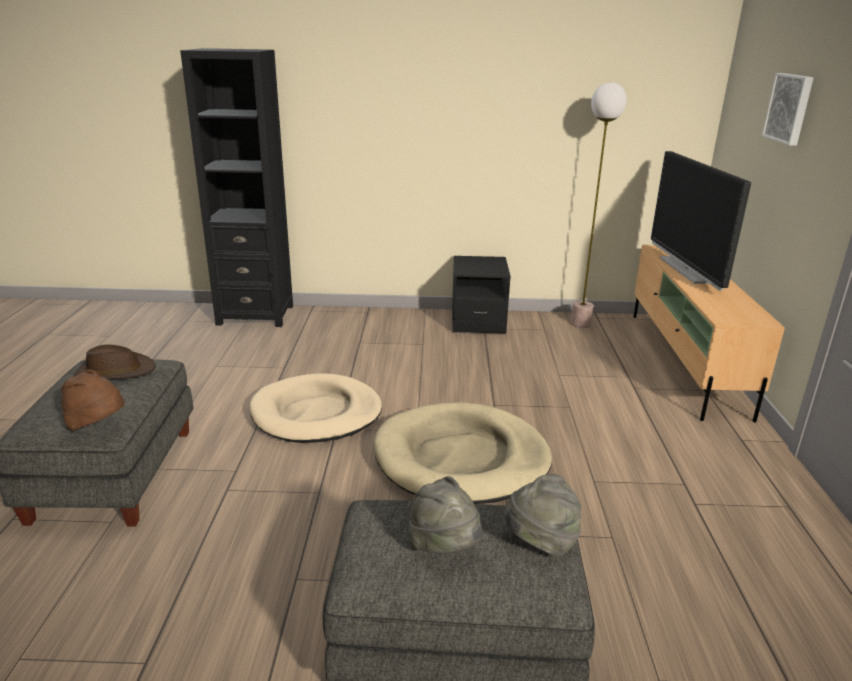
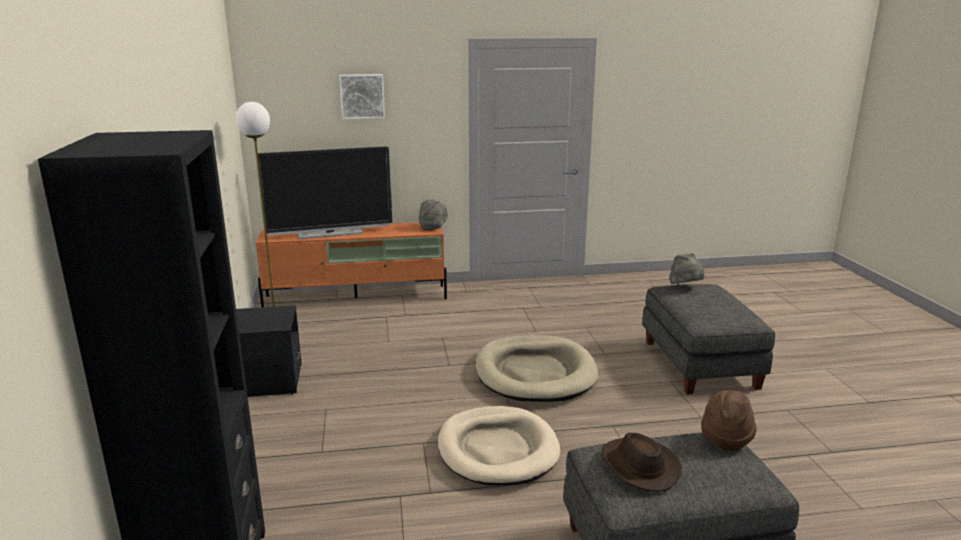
camera: 100 degrees left, 5 degrees down
(444, 547) = (713, 303): grey hat -> grey hat (433, 228)
(685, 362) = (357, 297): beige tv stand -> orange tv stand

